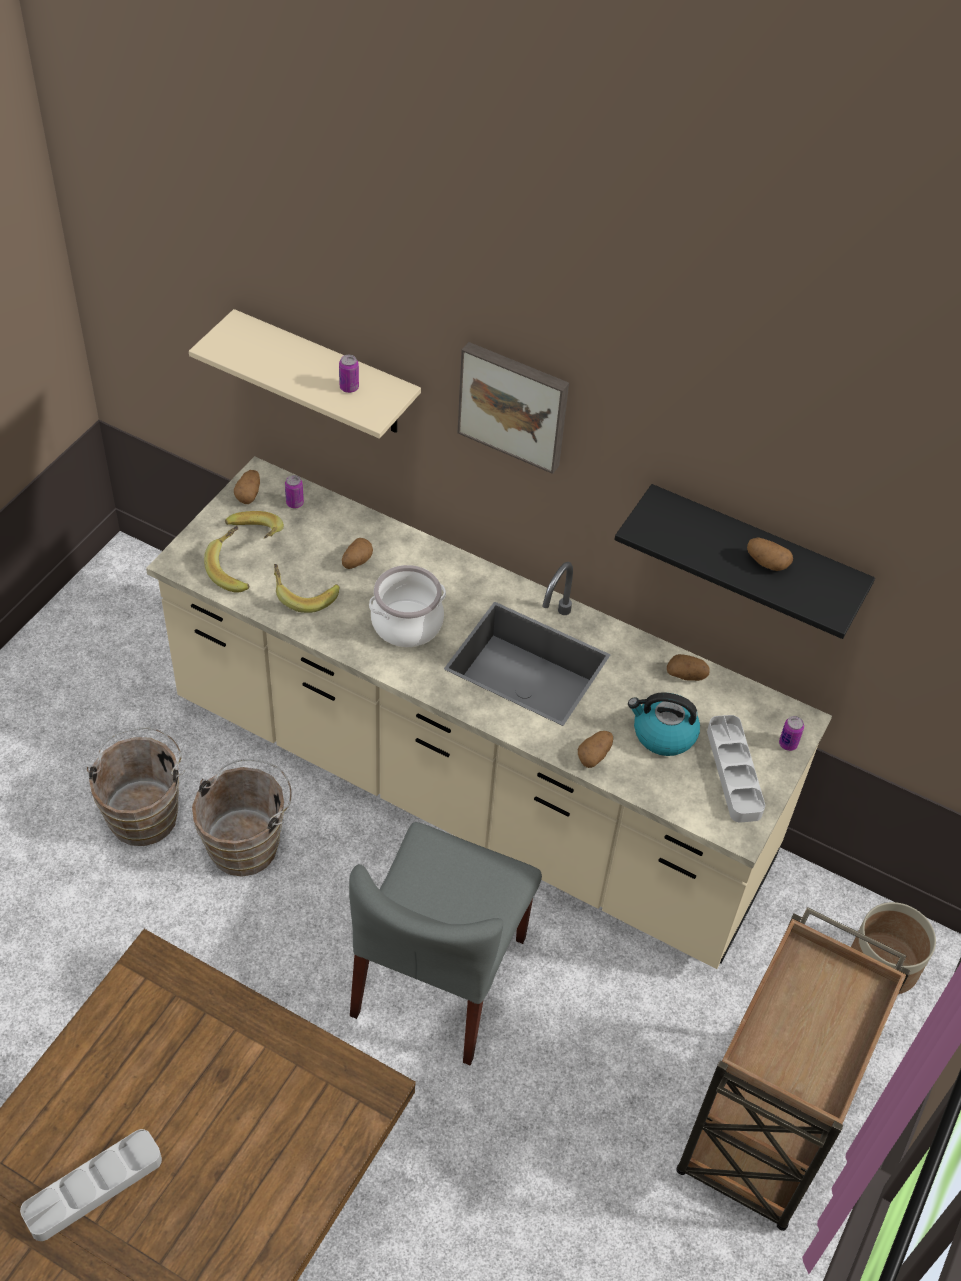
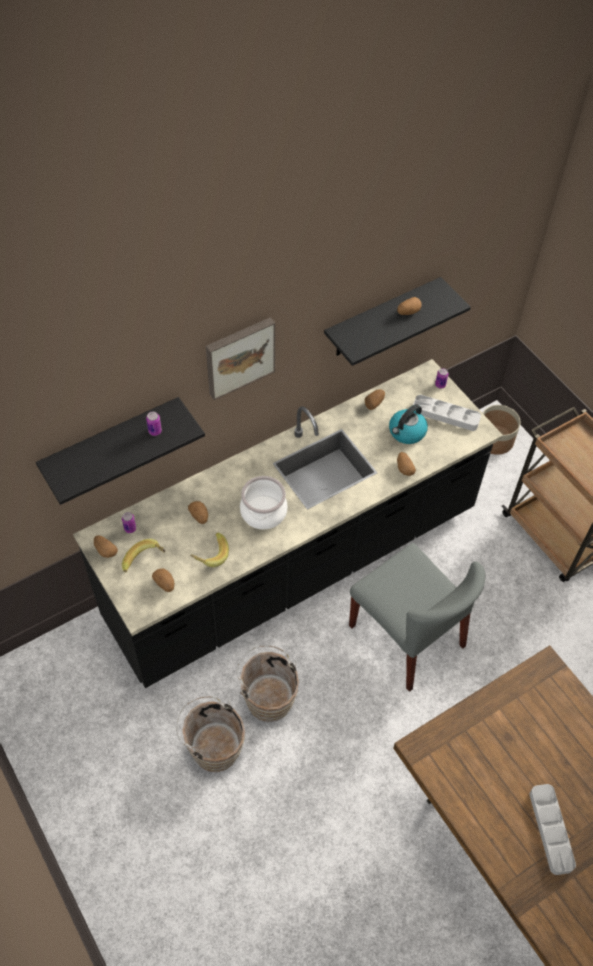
camera: 60 degrees left, 5 degrees up
(233, 570) = (165, 584): banana -> potato
(326, 374) = (112, 443): beige shelf -> black shelf
(469, 785) = (293, 564): beige counter -> black counter

